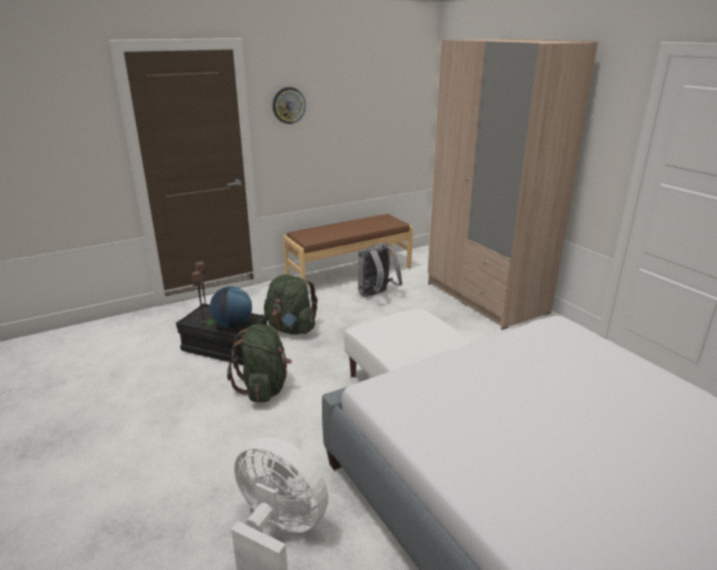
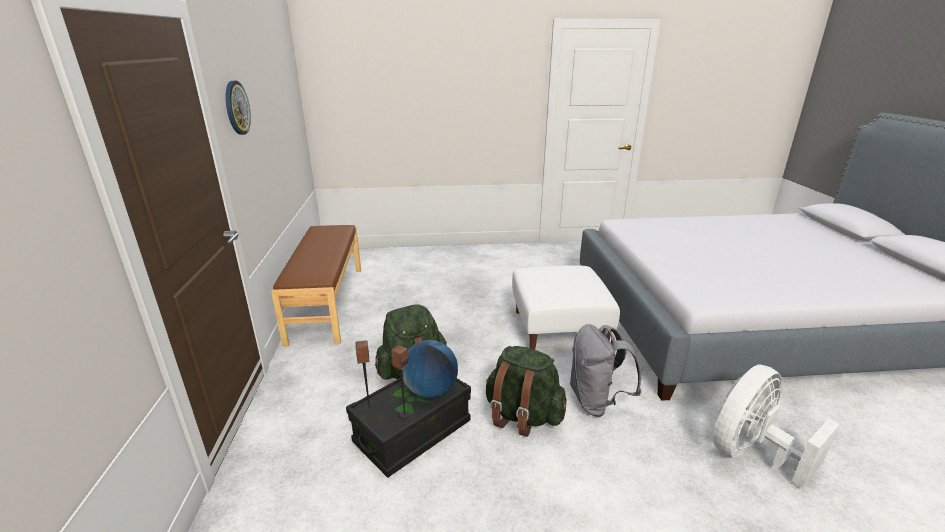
camera: 65 degrees left, 0 degrees up
(376, 295) = (393, 301): grey backpack -> grey backpack (596, 401)
(486, 297) = (453, 258): beige wardrobe -> none

